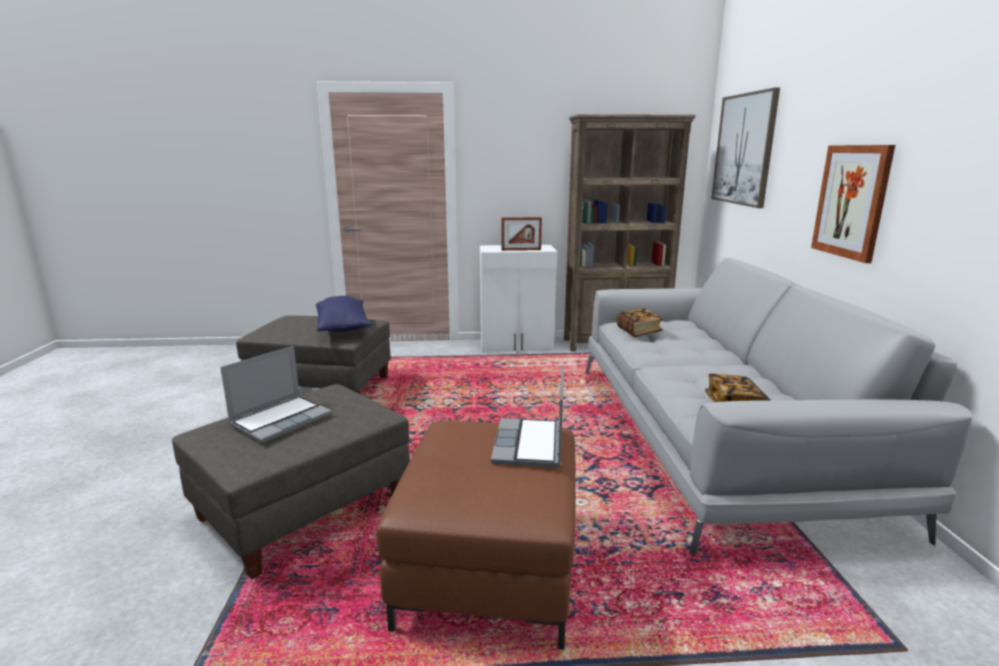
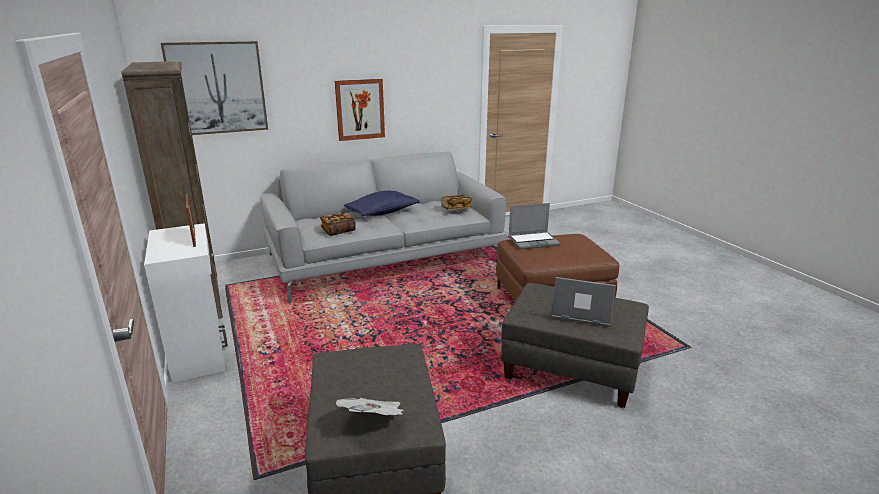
camera: 110 degrees left, 5 degrees up
(283, 324) = (374, 420): none -> newspaper
(343, 327) = (366, 366): blue pillow -> blue pillow (382, 213)

